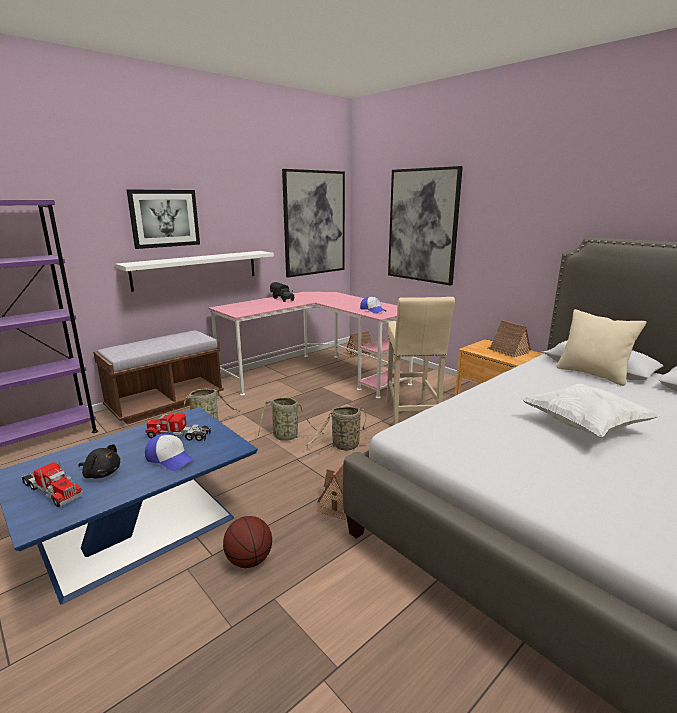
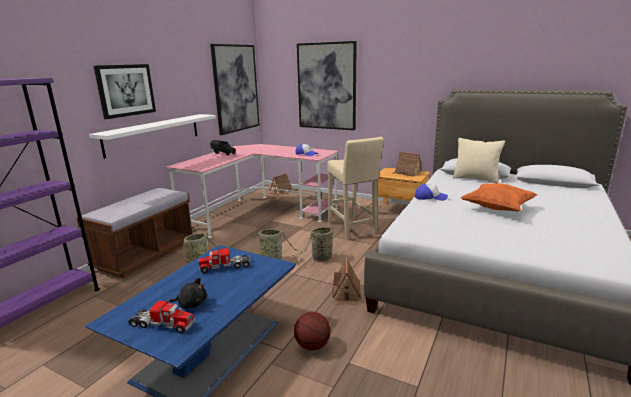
camera: 20 degrees left, 0 degrees up
(170, 458) = (236, 283): cap -> cap (430, 197)
(584, 426) = (497, 208): white pillow -> orange pillow

